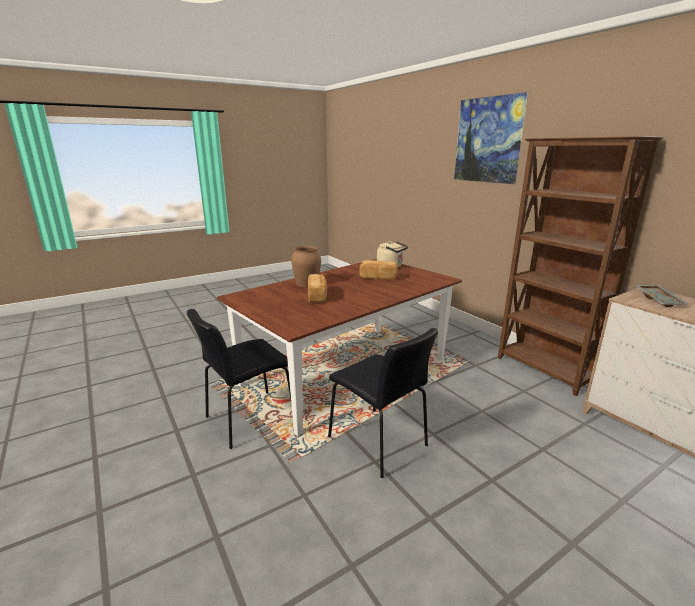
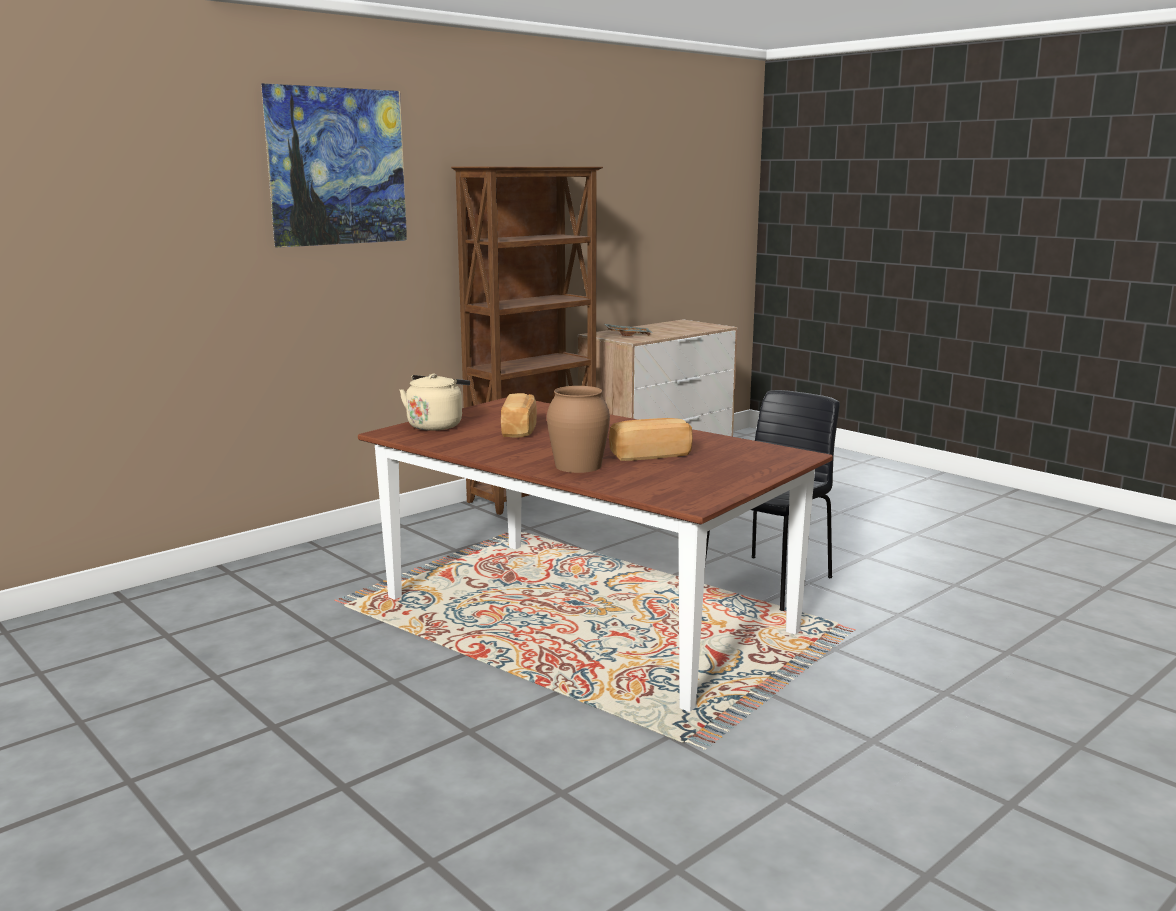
camera: 100 degrees left, 5 degrees down
(247, 419) = (790, 679): black chair -> none

